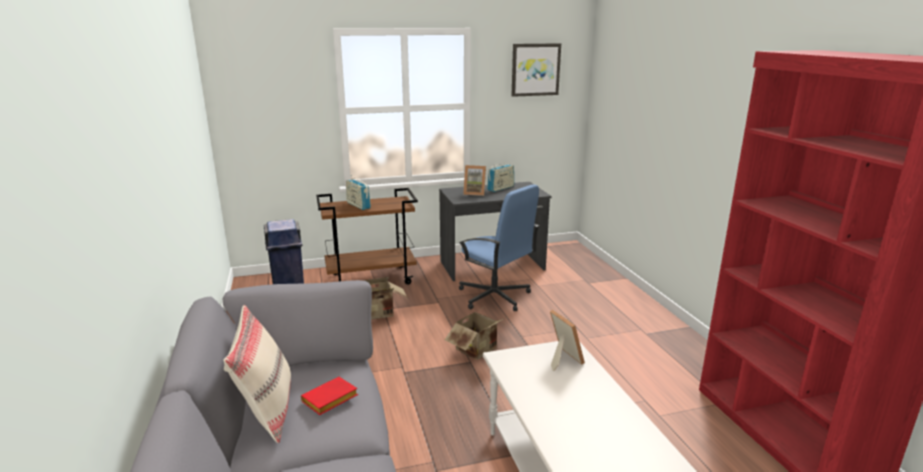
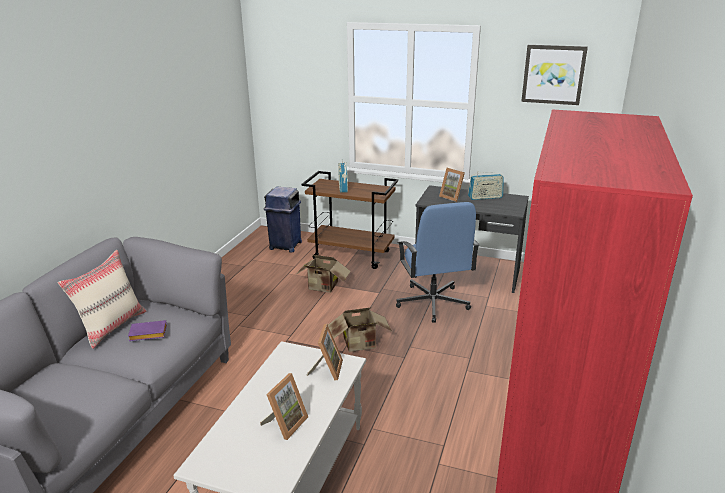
camera: 35 degrees right, 5 degrees up
(329, 400) = (147, 334): red book -> purple book
(600, 417) = (285, 424): none -> picture frame

